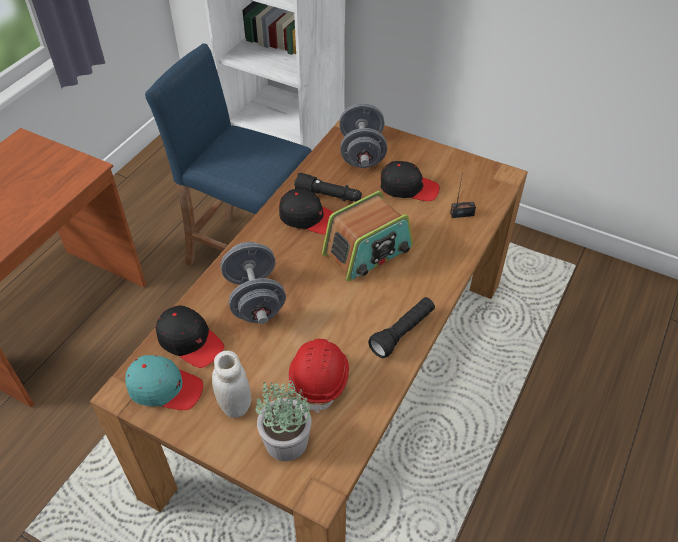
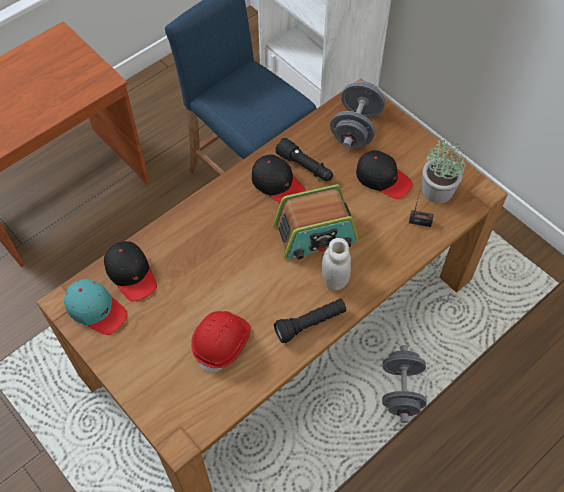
camera: 20 degrees right, 10 degrees up
(235, 405) = (145, 343): white jar -> white jar (334, 280)
(255, 299) = (199, 251): grey dumbbell -> grey dumbbell (401, 391)
(285, 442) = (171, 389): potted plant -> potted plant (436, 190)

